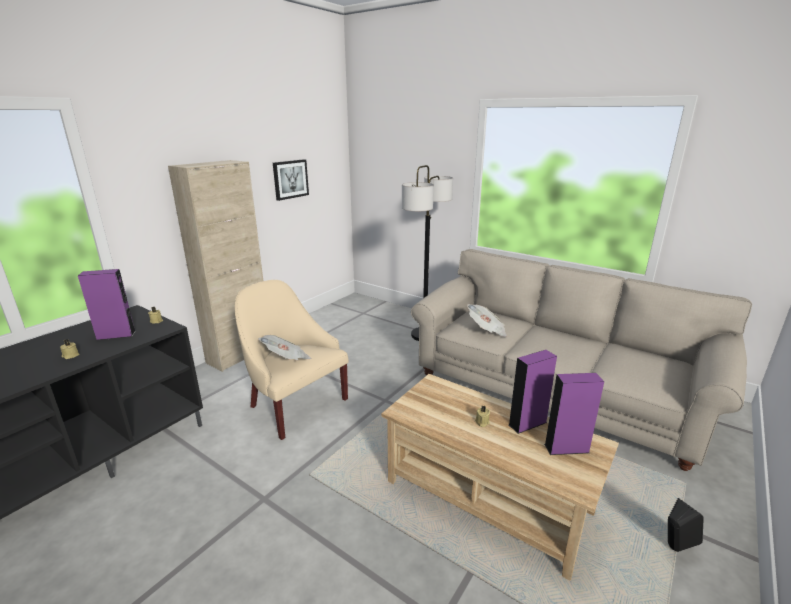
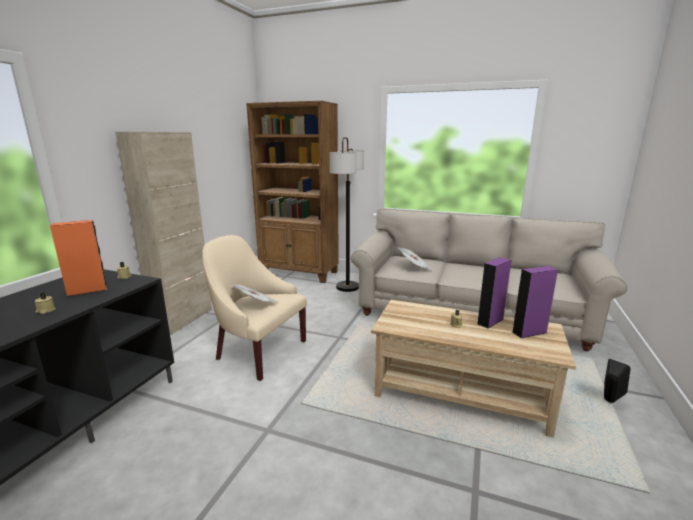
camera: 15 degrees left, 5 degrees down
(116, 335) = (87, 291): purple speaker -> orange speaker
(290, 179) = (217, 155): picture -> none
(380, 310) = (299, 273): none -> brown bookcase

